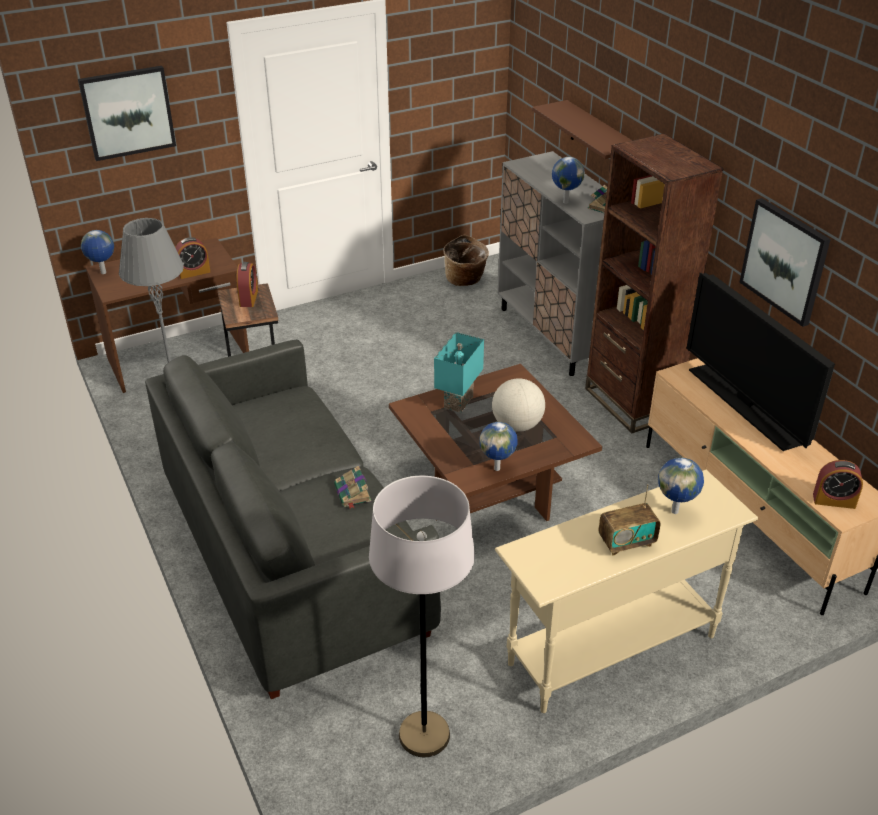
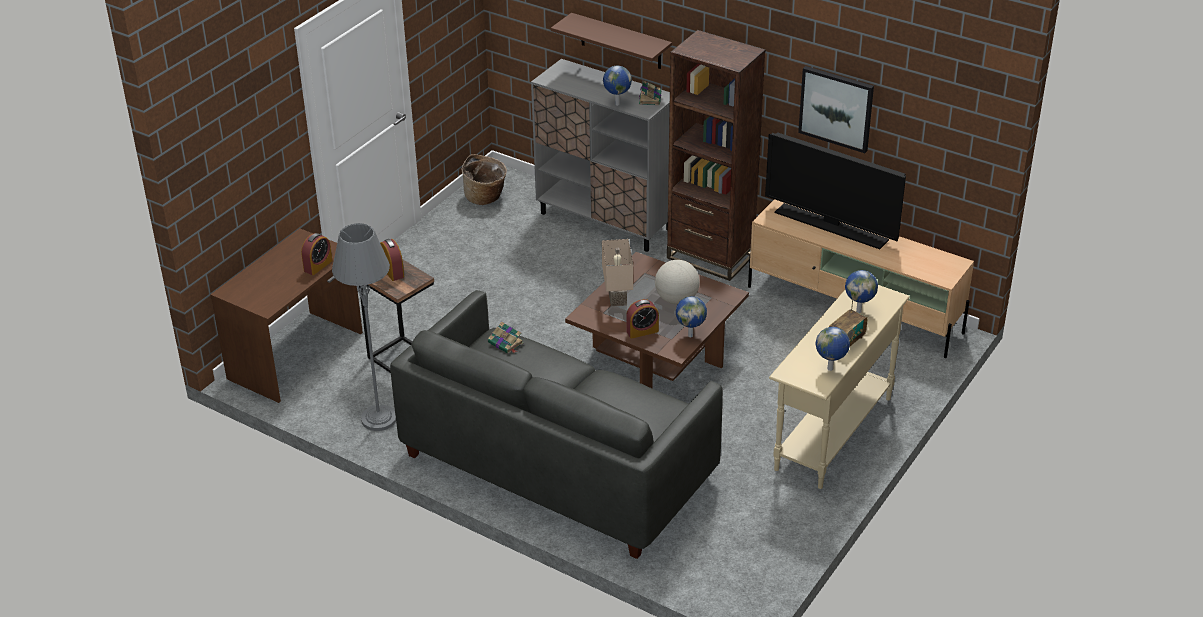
camera: 30 degrees left, 0 degrees up
(103, 273) = (235, 294): globe -> globe (830, 369)
(128, 112) = (232, 136): picture -> none
(353, 494) = (618, 388): book -> book (506, 343)
(424, 735) = (758, 534): grey floor lamp -> none
(457, 401) = (616, 298): turquoise table lamp -> beige table lamp
(834, 500) = (933, 271): alarm clock -> alarm clock (642, 331)

